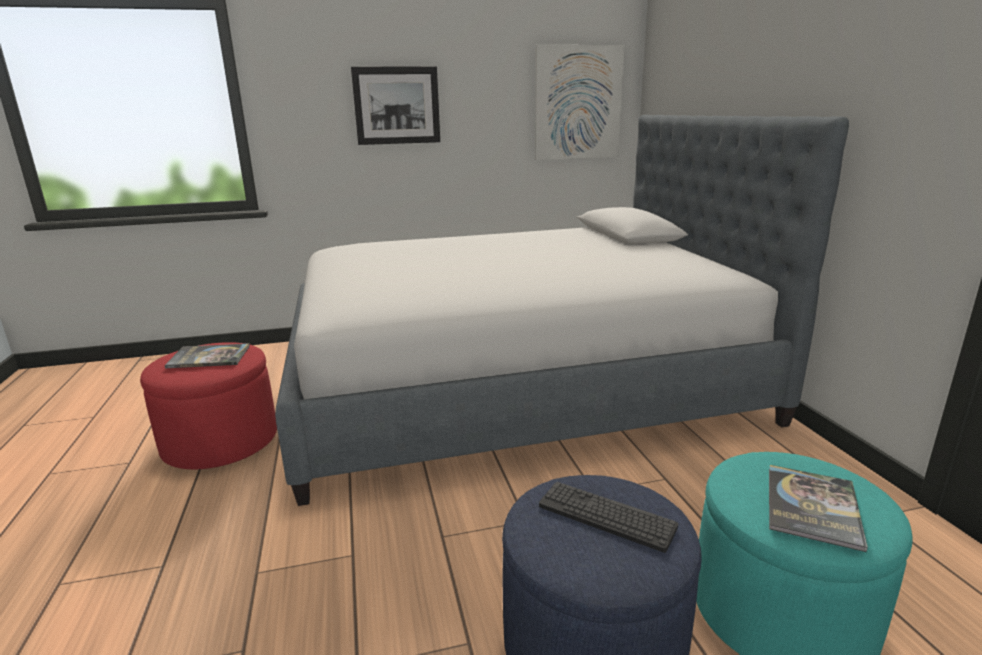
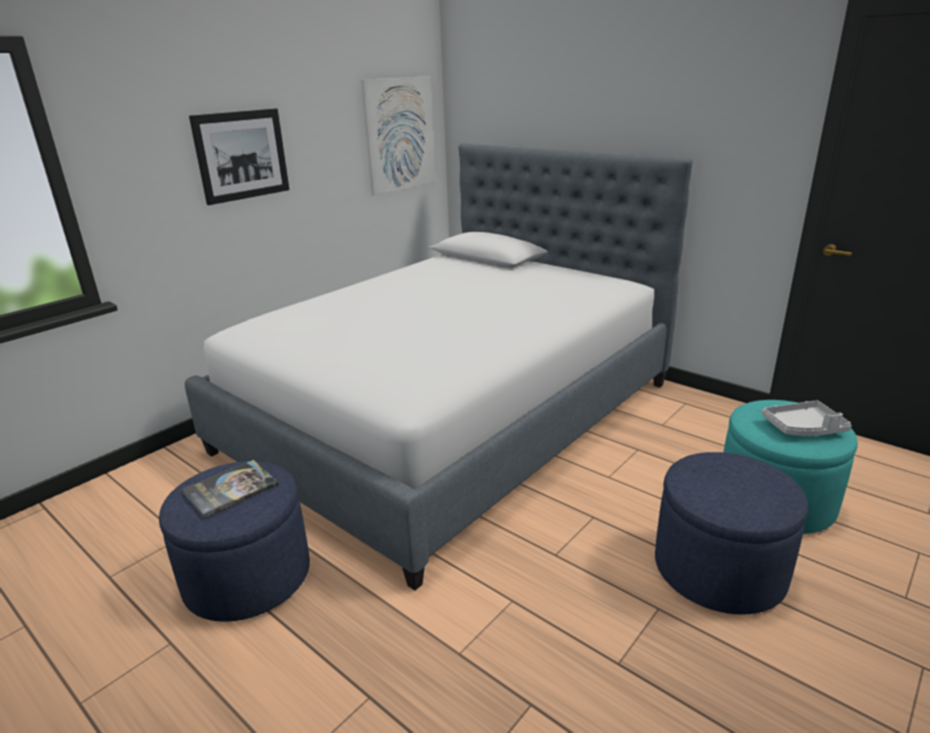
camera: 35 degrees left, 5 degrees up
(221, 442) = (247, 576): red ottoman -> blue ottoman
(606, 516) = (731, 478): keyboard -> none
(812, 507) = (804, 428): book -> grey tray

